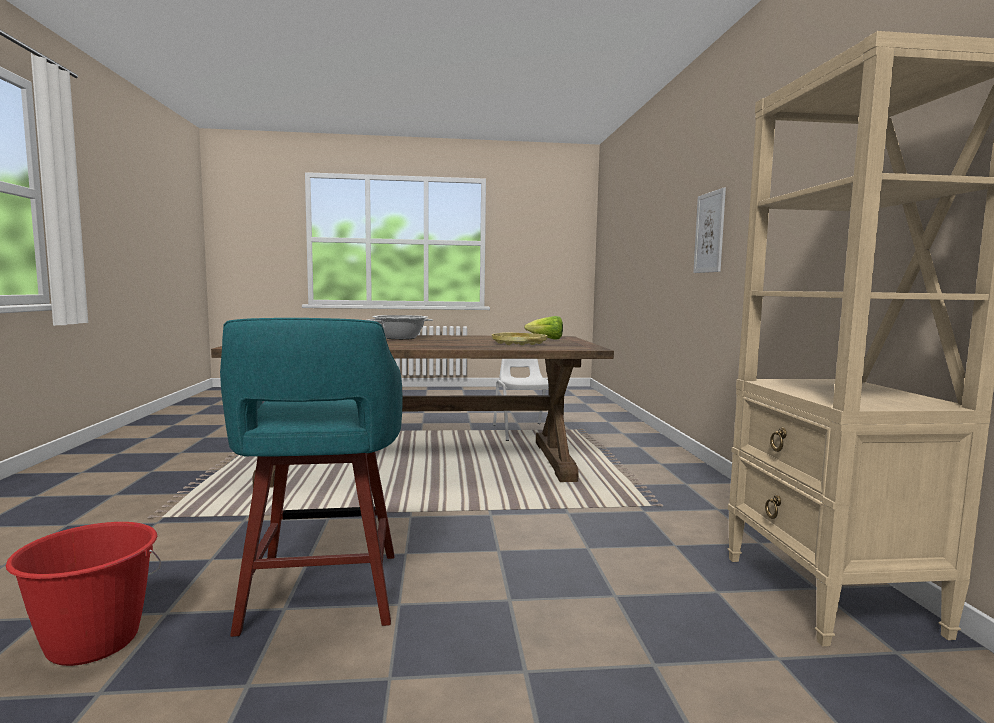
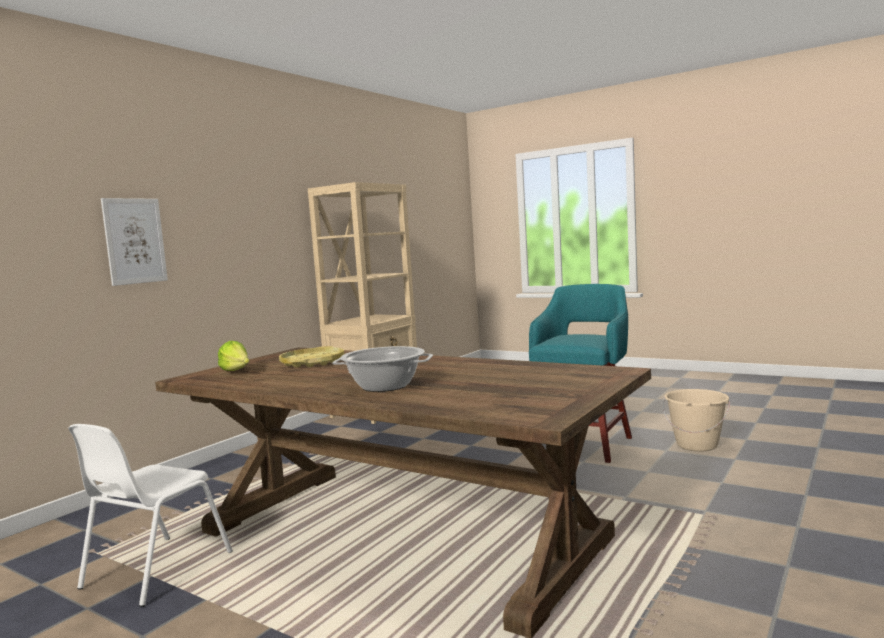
camera: 140 degrees left, 0 degrees up
(93, 643) = (697, 445): red bucket -> beige bucket

